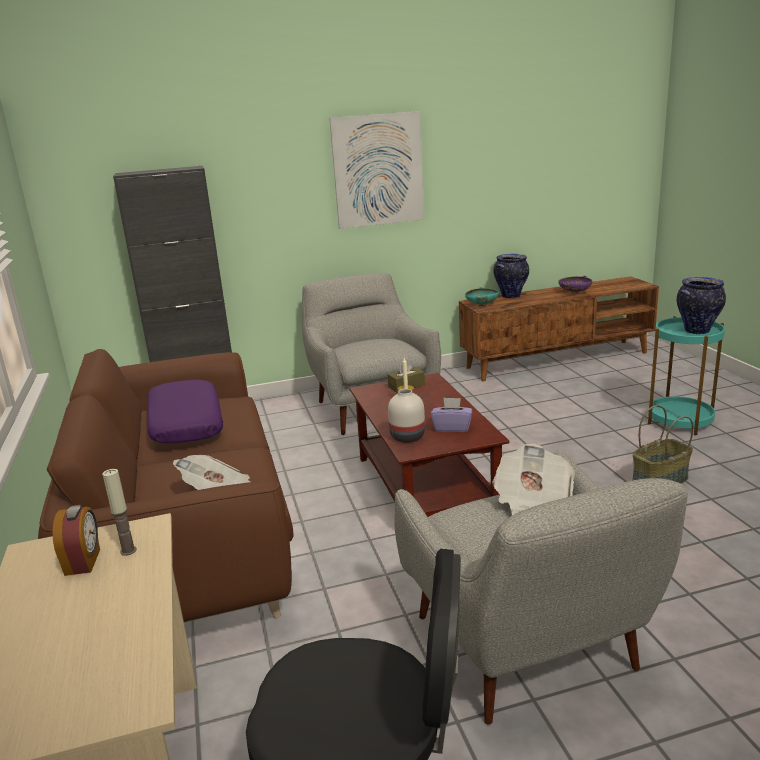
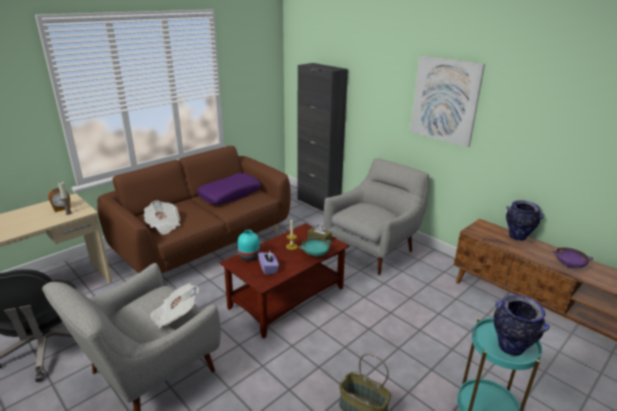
camera: 60 degrees right, 5 degrees up
(406, 437) = (249, 257): white vase -> turquoise vase
(481, 305) = (479, 229): turquoise bowl -> turquoise bowl (315, 254)

